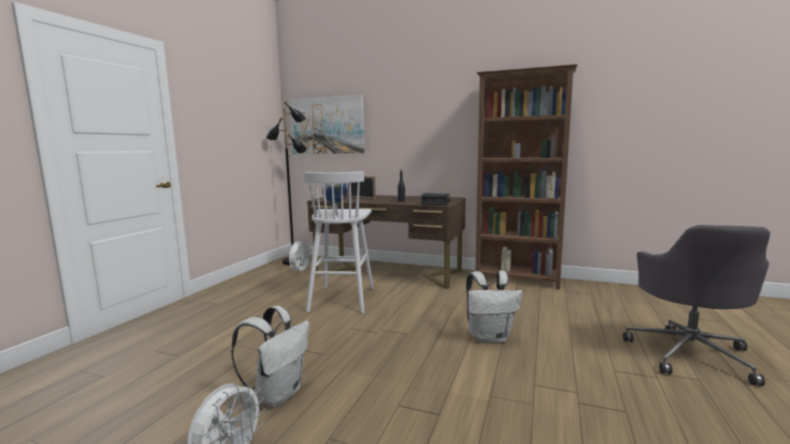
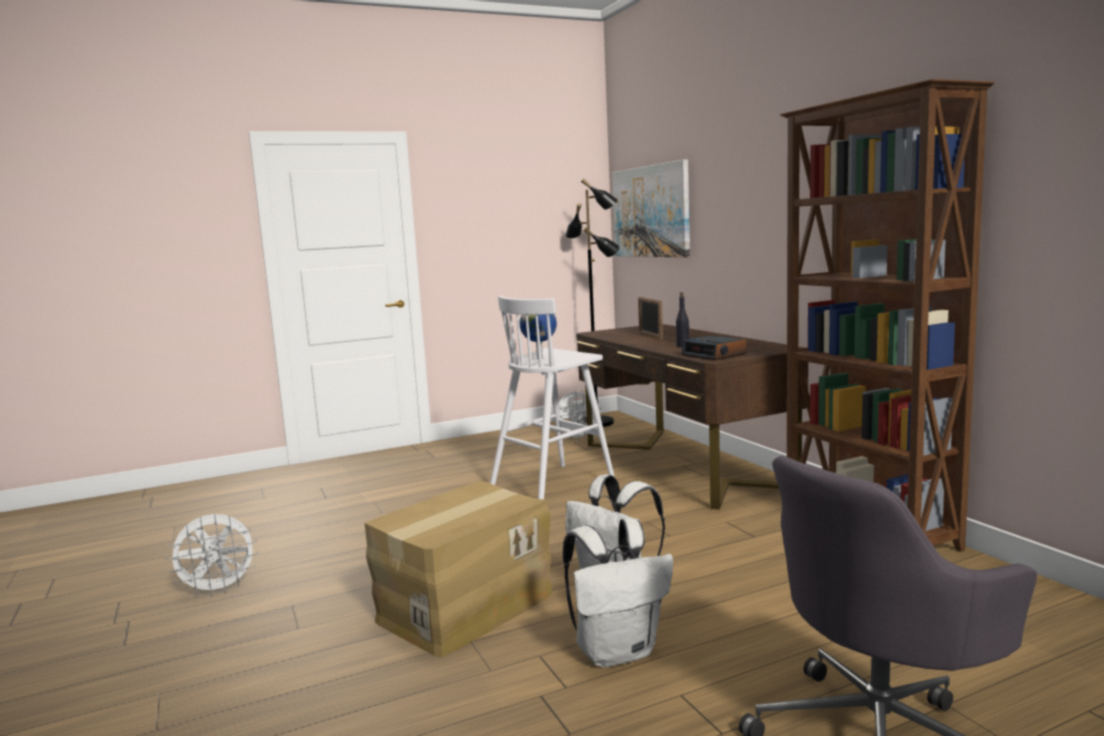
camera: 45 degrees right, 0 degrees up
(277, 394) = (325, 556): white backpack -> white backpack (617, 651)
(445, 380) = (464, 607): none -> cardboard box

